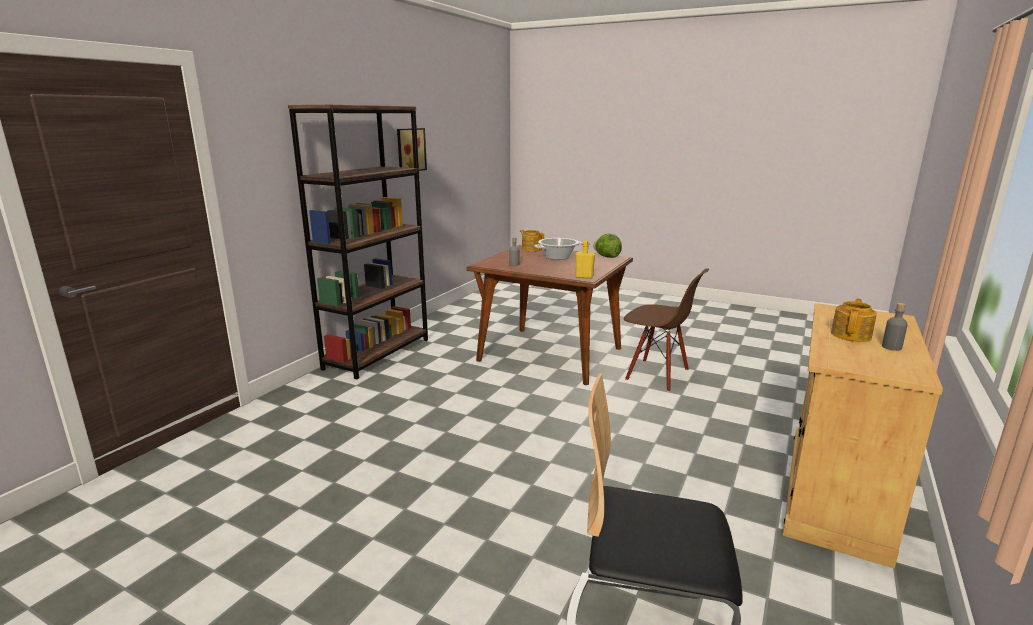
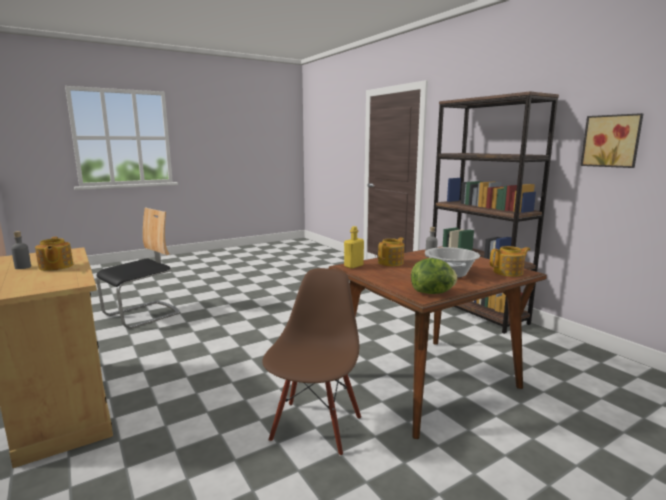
camera: 120 degrees right, 5 degrees down
(555, 270) = (391, 262): none -> teapot
(657, 375) = (315, 427): brown chair -> brown chair turned 135 degrees clockwise

